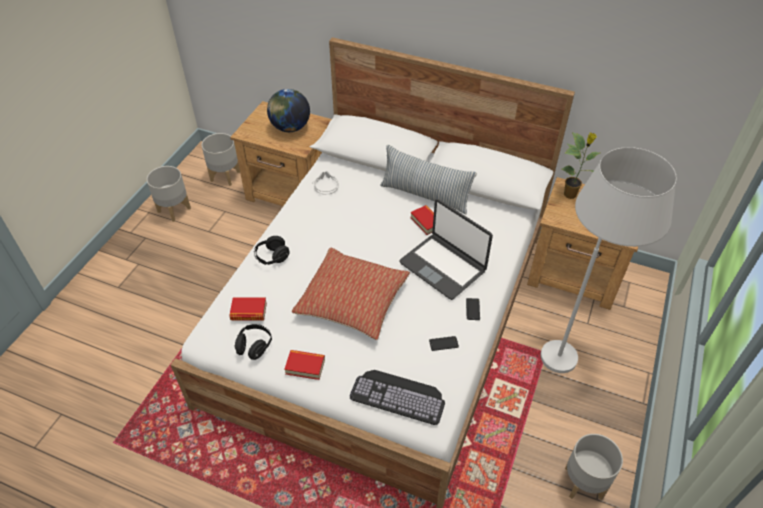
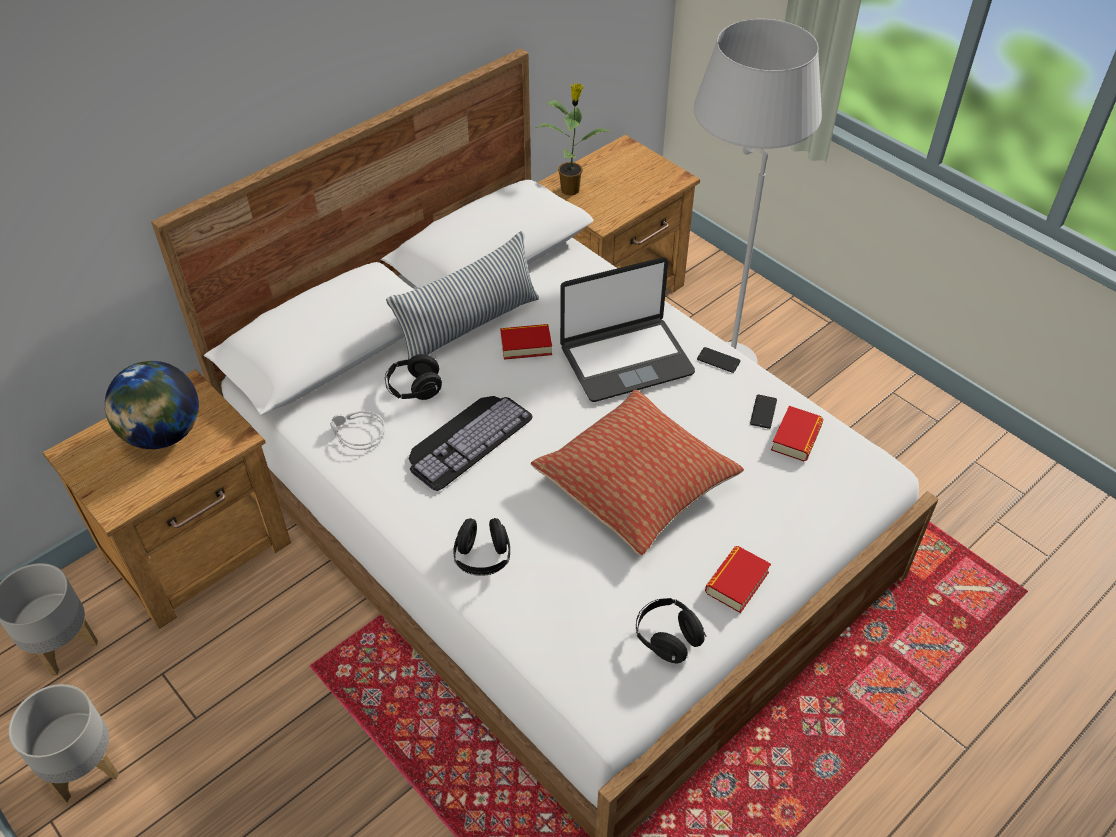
camera: 65 degrees left, 0 degrees up
(248, 312) = (595, 622): book -> book (796, 438)
(366, 193) = (414, 389): none -> black headphones
(399, 395) = (832, 488): keyboard -> keyboard (467, 438)
(584, 483) = (913, 422): grey planter -> none

